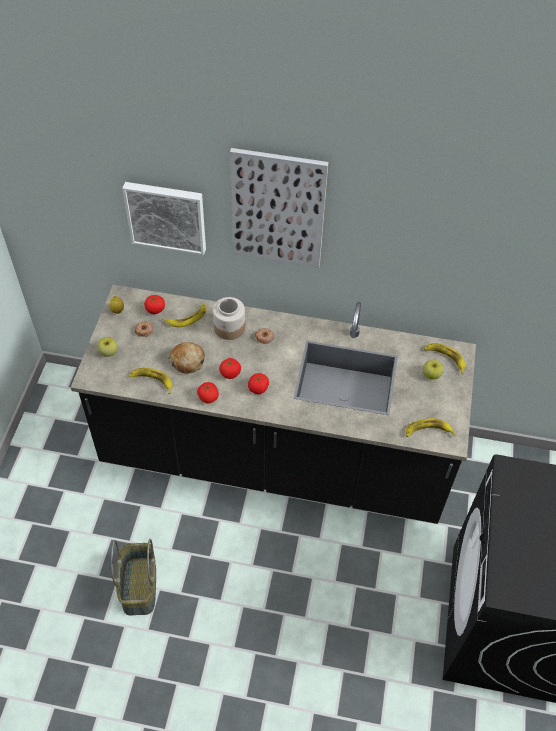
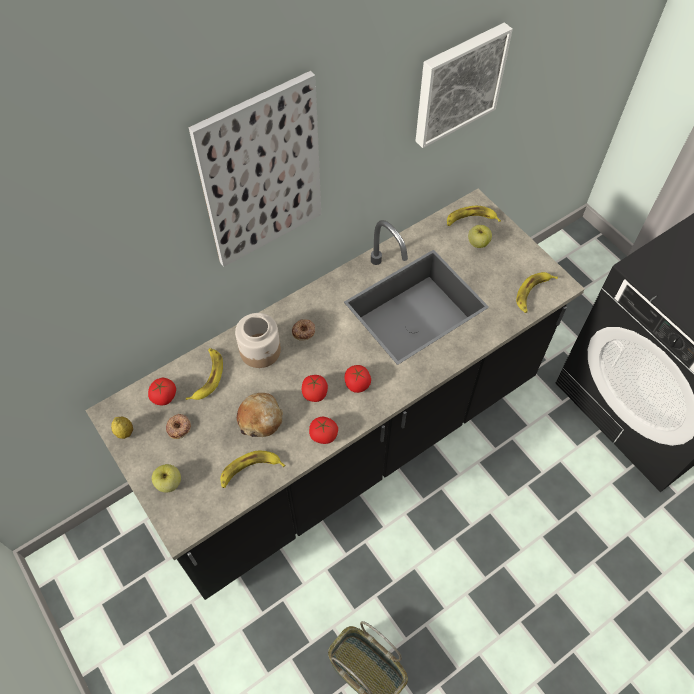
camera: 45 degrees left, 5 degrees up
(166, 216) = (126, 277): picture -> picture (458, 83)

